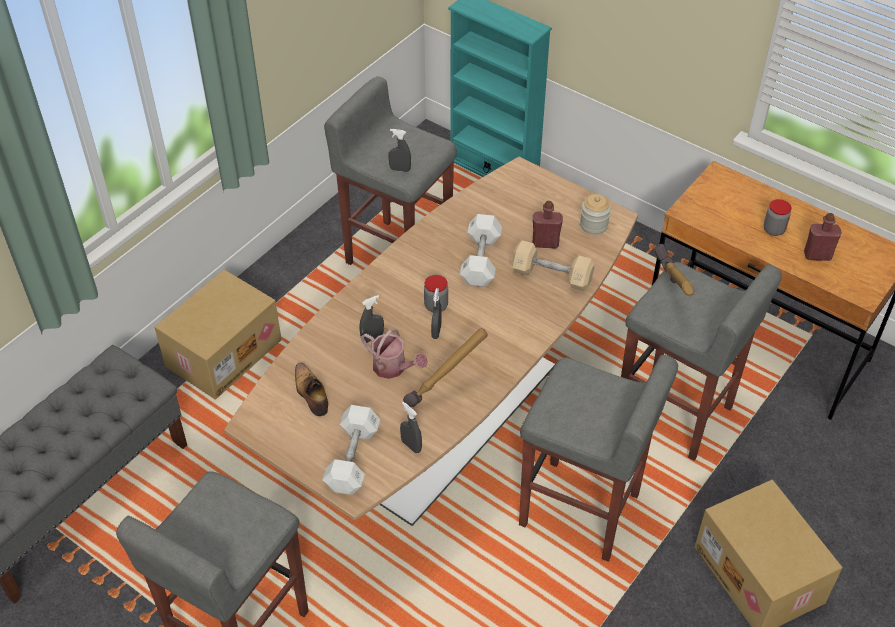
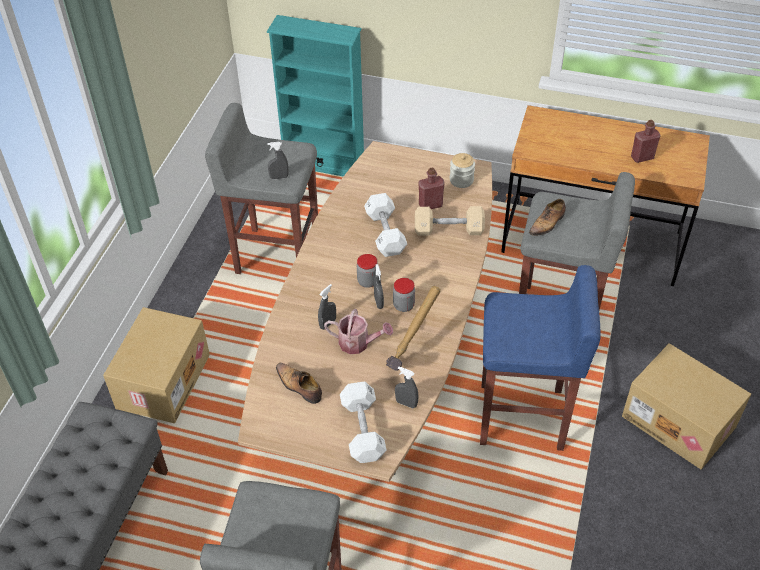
camera: 20 degrees left, 0 degrees up
(580, 512) = (523, 418): grey stool -> blue stool
(667, 300) = (547, 223): hammer -> shoe
(773, 230) = (600, 146): jar -> jar (403, 305)

